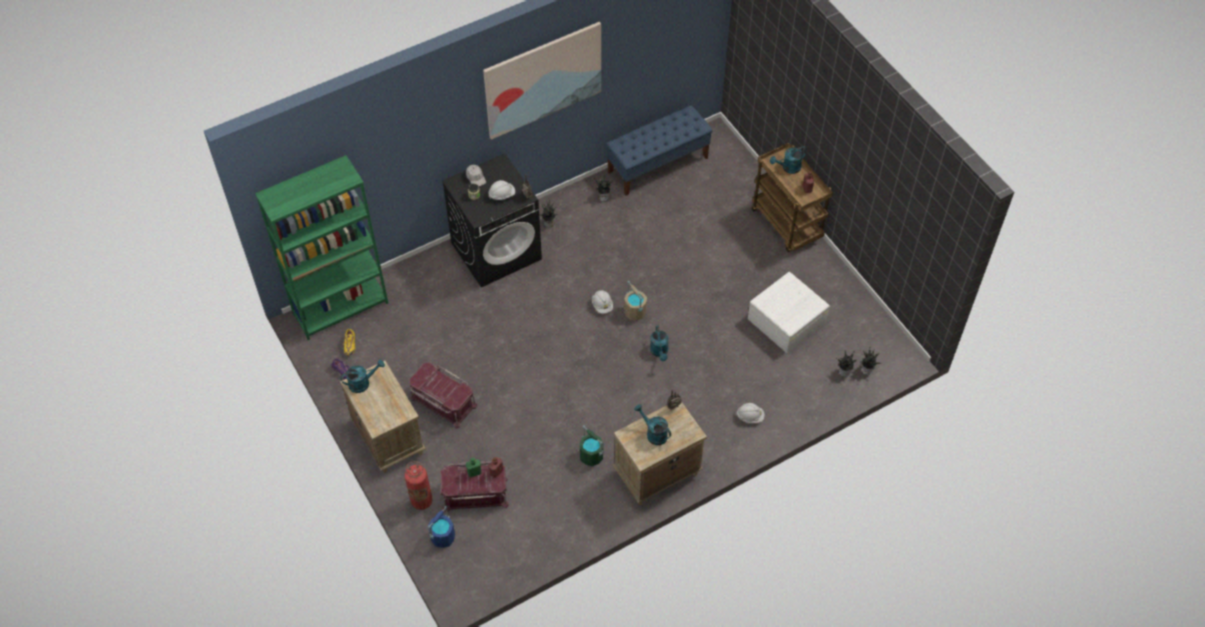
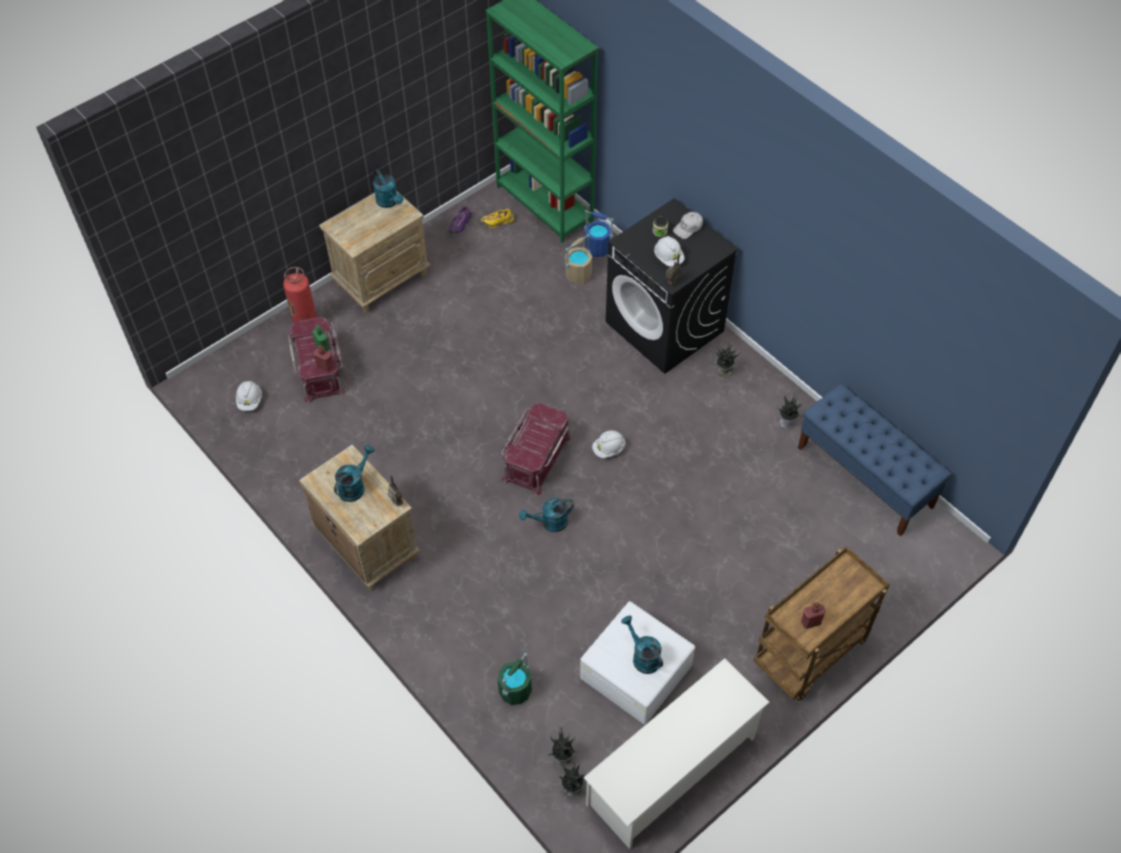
camera: 80 degrees right, 0 degrees up
(442, 402) = (436, 317): red storage box -> red storage box (535, 457)
(443, 537) = (263, 351): blue bucket -> blue bucket (597, 248)
(543, 79) = (802, 212): picture -> none
(591, 456) = (383, 472): green bucket -> green bucket (515, 690)
(635, 311) = (607, 486): beige bucket -> beige bucket (578, 274)
(750, 416) = (467, 642): white hard hat -> white hard hat (250, 401)
(788, 168) = (843, 592): turquoise watering can -> turquoise watering can (642, 656)
(859, 313) = (672, 771): none -> white shoe rack

